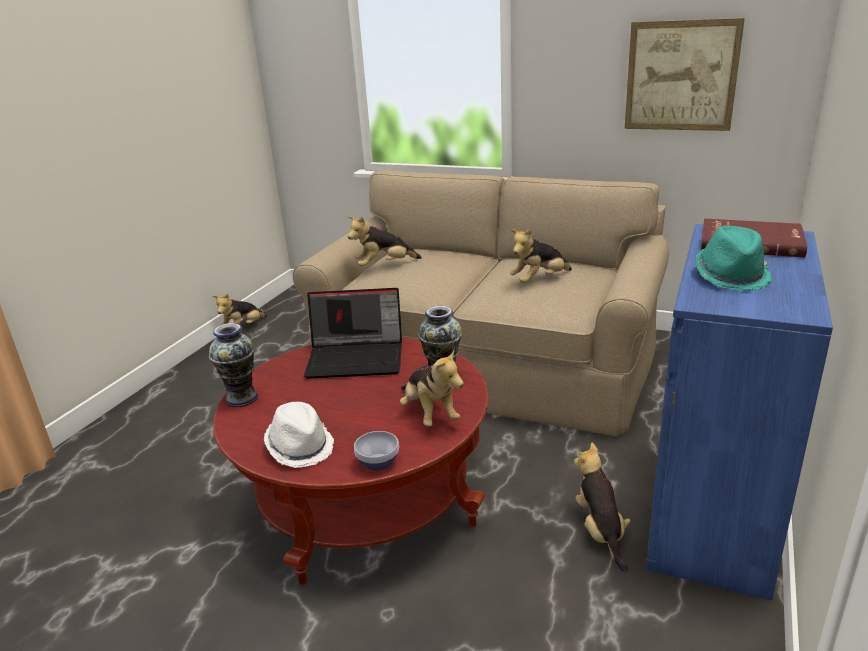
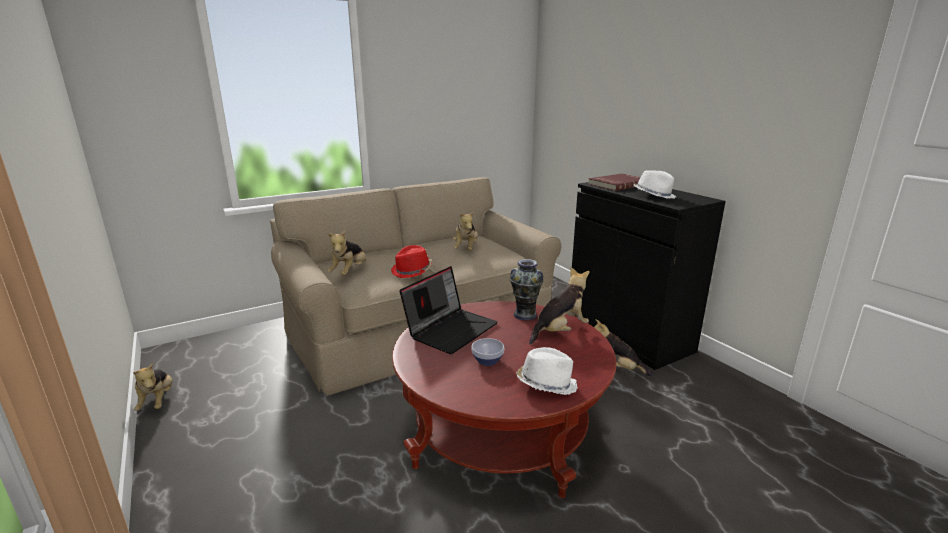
camera: 55 degrees left, 5 degrees down
(242, 398) = (439, 388): vase -> none
(379, 463) = (598, 363): bowl -> bowl (488, 360)
(429, 285) = (412, 271): none -> red hat
(429, 414) = (560, 331): plush toy -> plush toy turned 45 degrees counterclockwise
(681, 76) = (471, 112): picture -> none
(713, 508) = (628, 334): blue cabinet -> black cabinet
(731, 276) = (654, 195): turquoise hat -> white hat

